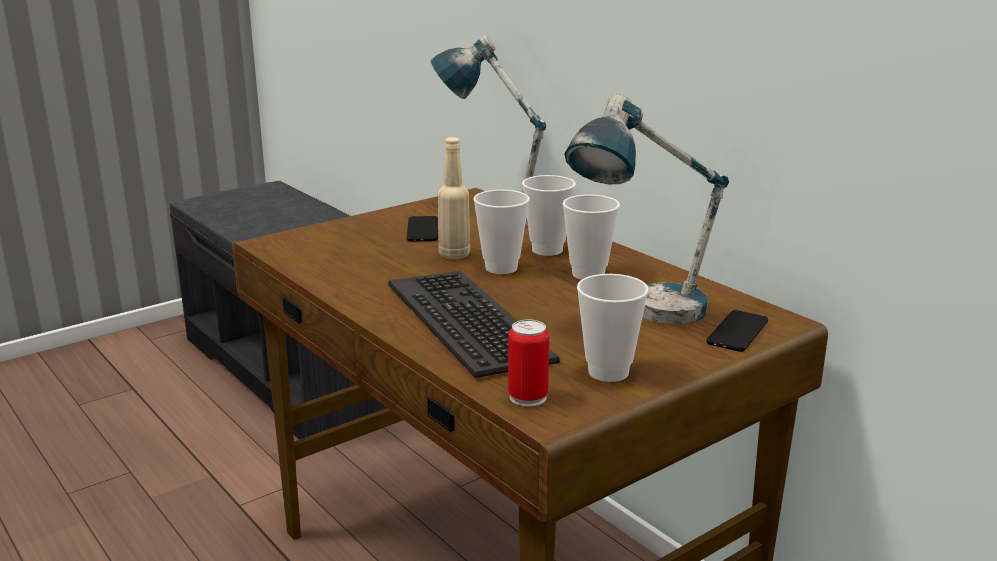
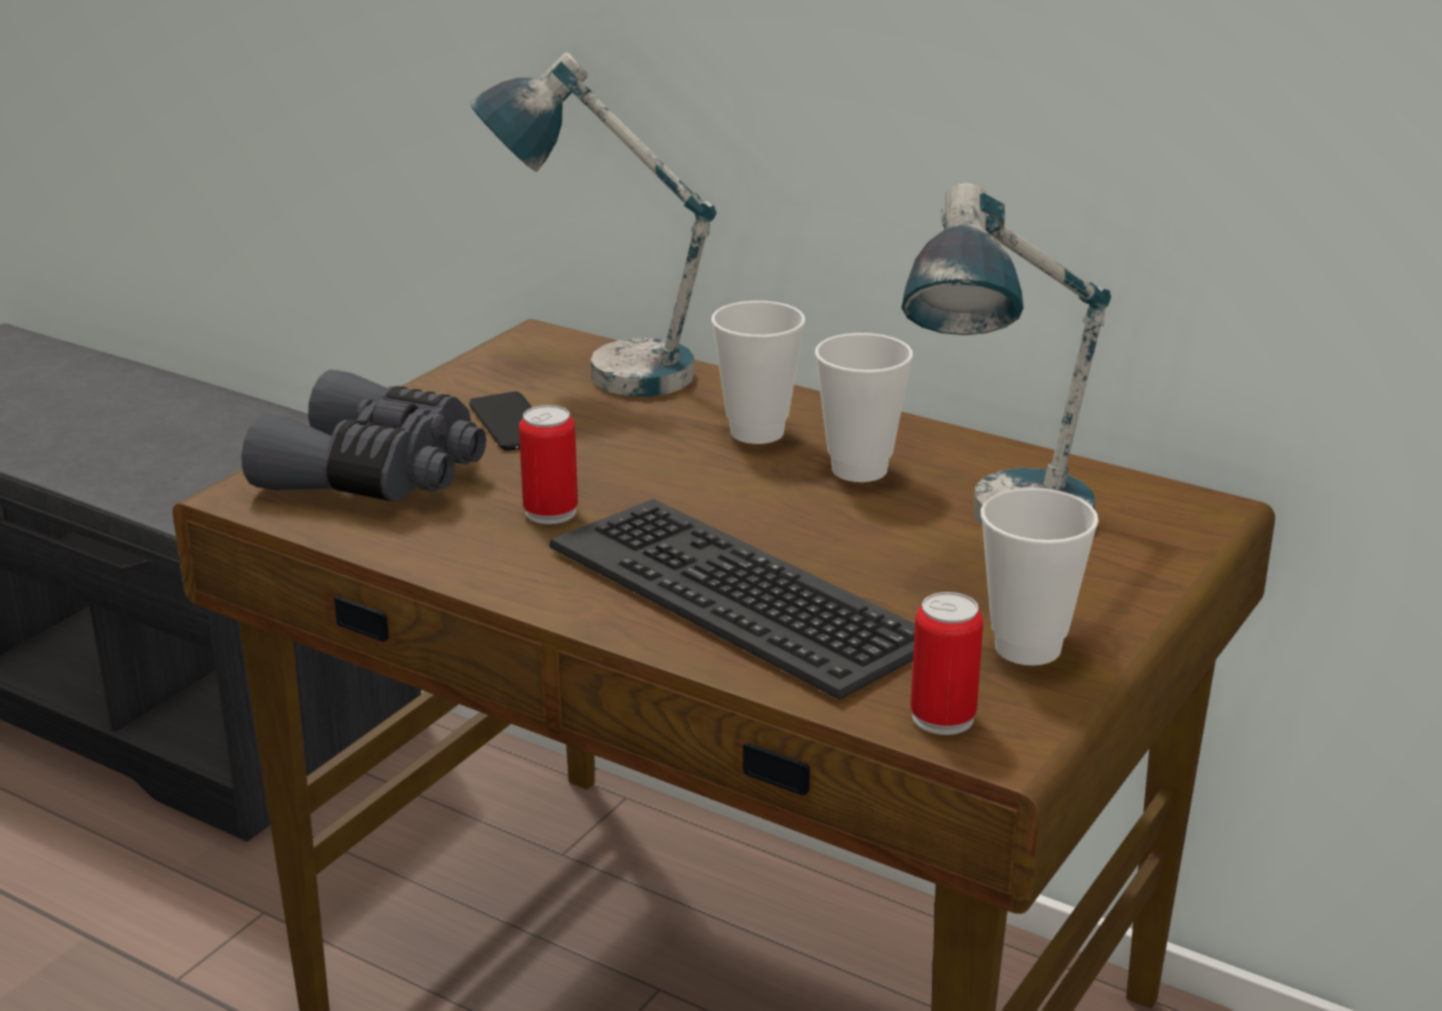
camera: 20 degrees left, 5 degrees up
(336, 243) = (378, 474): none -> grey binoculars
(405, 270) = (550, 512): none -> can
(454, 255) = (609, 467): beige bottle -> none
(501, 268) = (709, 480): cup -> none
(737, 332) = (1159, 539): phone -> none

